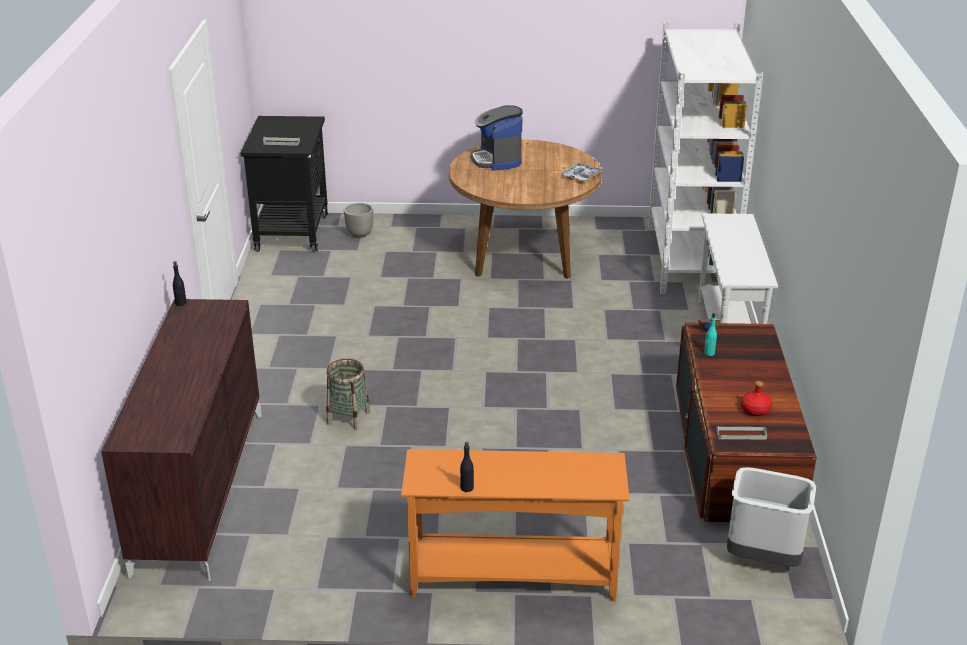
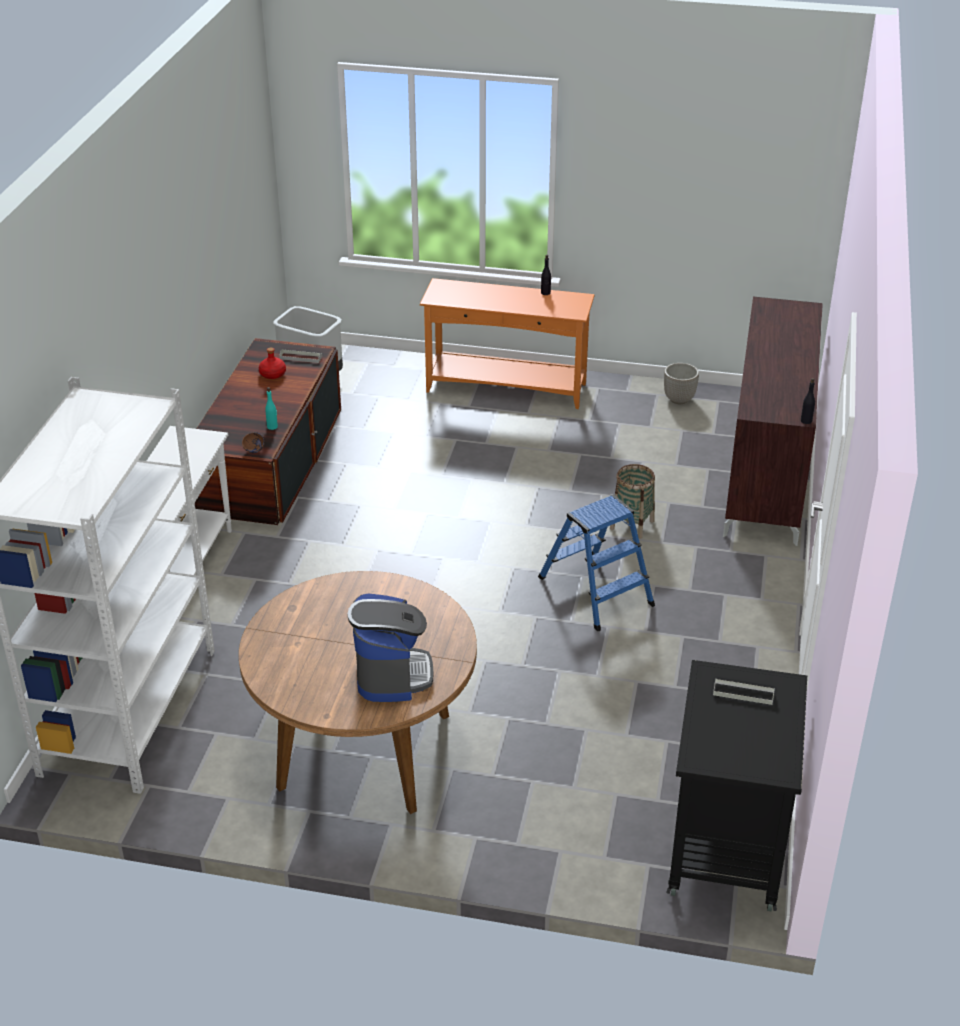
camera: 170 degrees left, 5 degrees up
(359, 234) = (612, 836): planter -> planter (679, 399)
(379, 359) = (595, 591): none -> blue step ladder
(581, 176) = (282, 620): tray -> none

